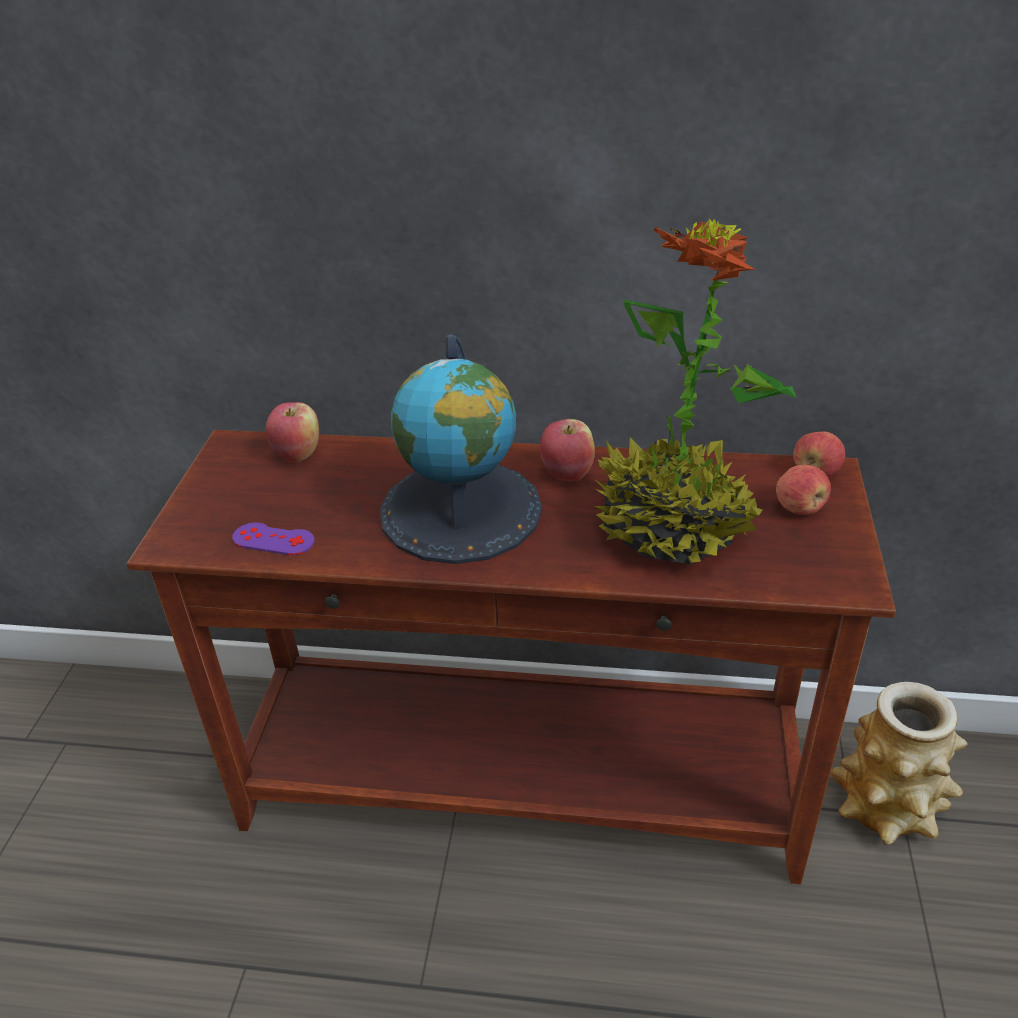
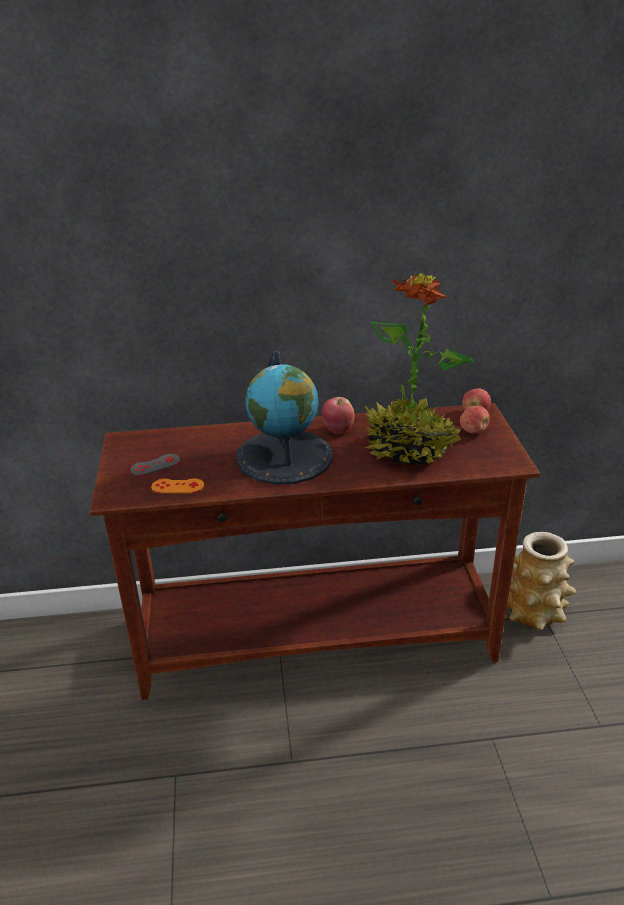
camera: 15 degrees left, 5 degrees down
(258, 496) = (155, 465): none -> grey game controller
(273, 539) = (178, 486): purple game controller -> orange game controller
(297, 454) = (168, 439): apple -> none

